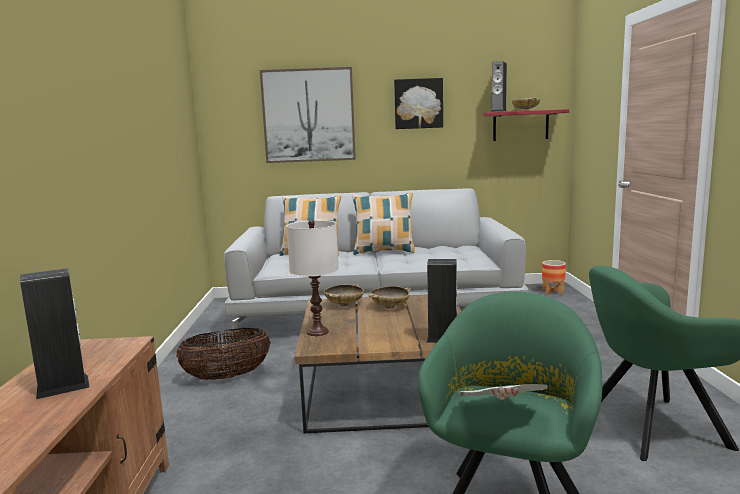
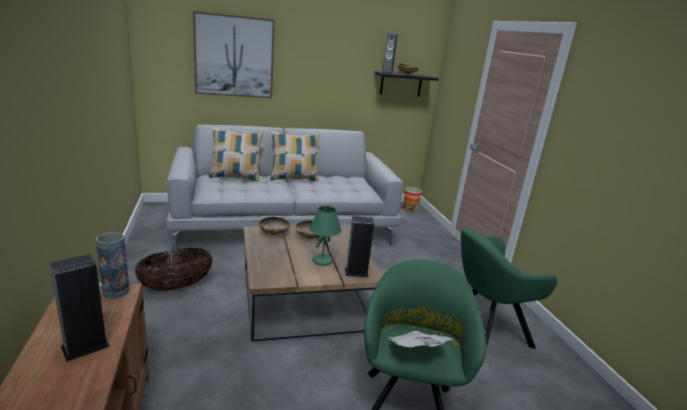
camera: 15 degrees left, 10 degrees up
(121, 342) = (116, 291): none -> vase
(317, 332) = (260, 263): white table lamp -> none
(399, 328) = (322, 261): none -> green table lamp
(418, 103) = (326, 57): picture -> none
(520, 125) = (401, 84): red shelf -> black shelf

